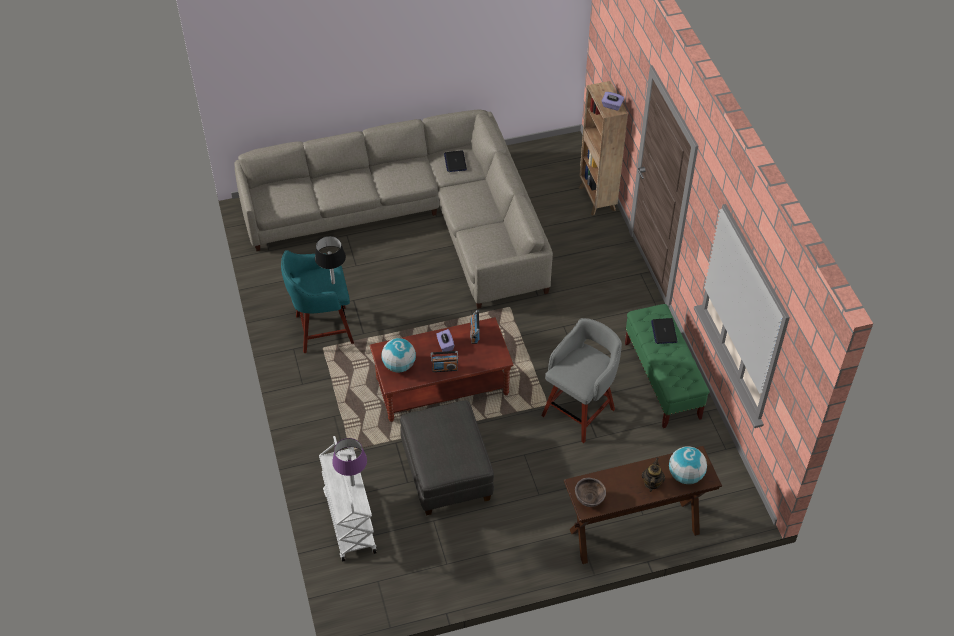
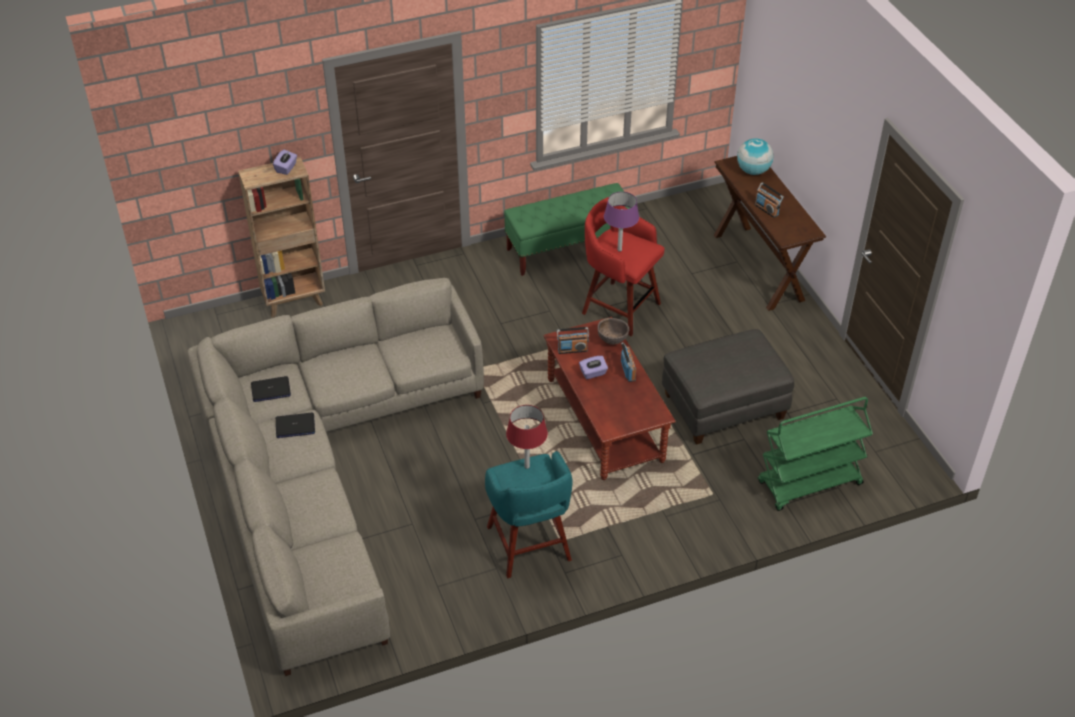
camera: 95 degrees left, 5 degrees down
(333, 282) = (527, 466): black table lamp -> red table lamp
(349, 521) = (809, 484): white cart -> green cart
(352, 484) = (817, 425): purple table lamp -> purple table lamp (619, 250)
(399, 365) = (631, 411): globe -> none
(580, 411) = (619, 307): grey stool -> red stool
(589, 500) = (801, 230): brown bowl -> brown bowl (612, 341)
(622, 477) = (767, 209): none -> radio
(651, 483) = (768, 191): teapot -> none
(664, 331) = (546, 209): laptop -> laptop (295, 426)

